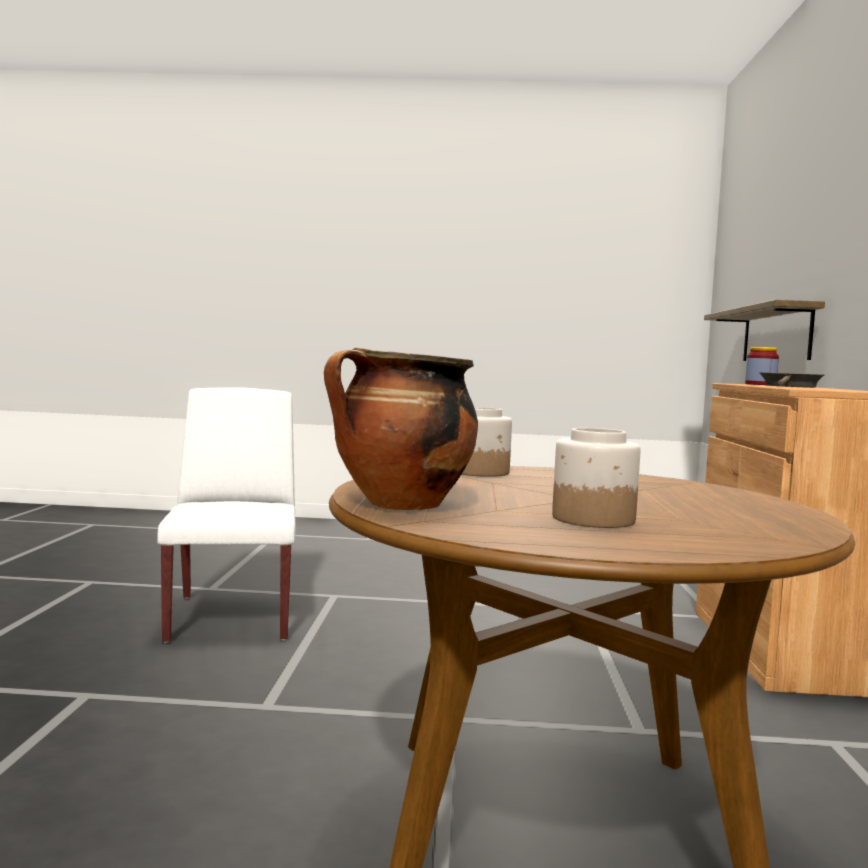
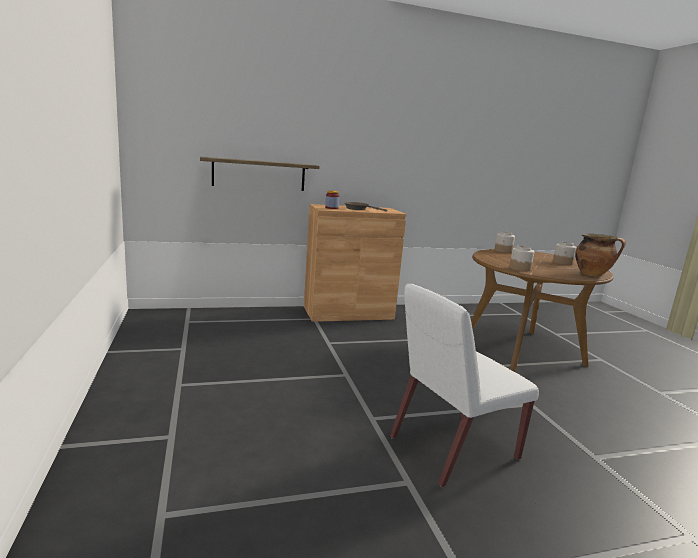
camera: 110 degrees left, 10 degrees up
(761, 503) = (503, 251): none -> jar

